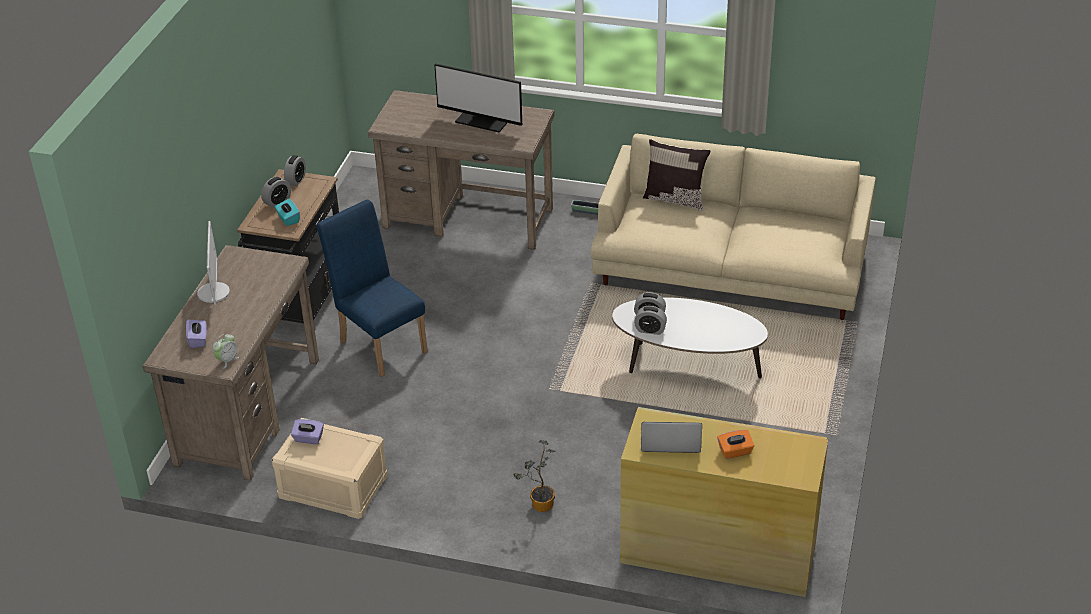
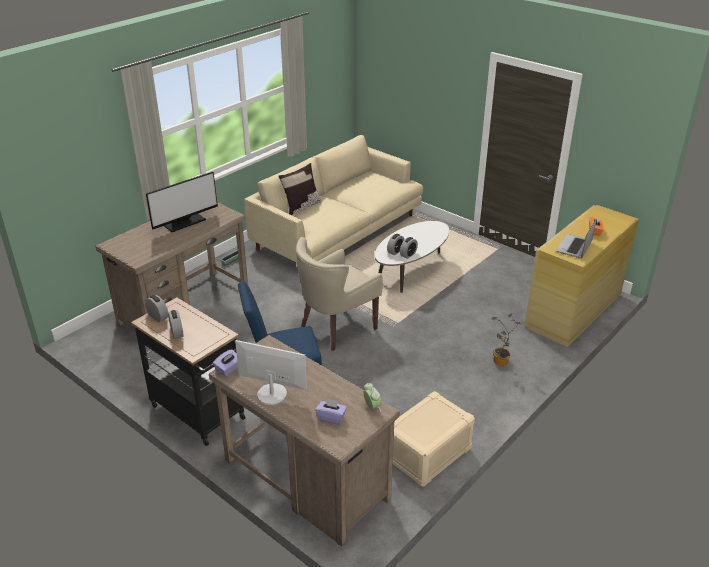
camera: 65 degrees left, 5 degrees down
(288, 219) = (207, 333): turquoise tissue box -> none
(308, 438) = (413, 428): purple tissue box -> purple tissue box (228, 369)
(512, 344) = (336, 328): none -> beige armchair

